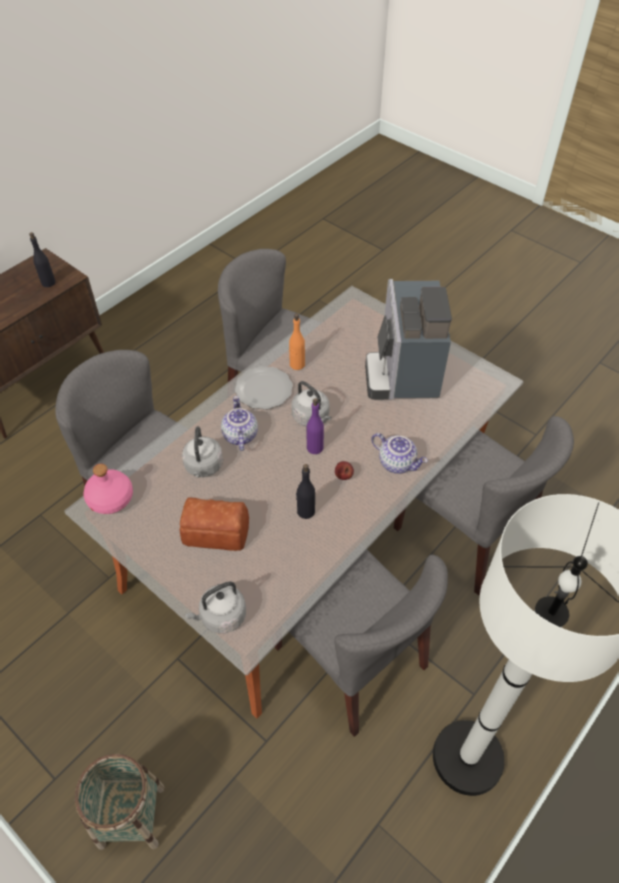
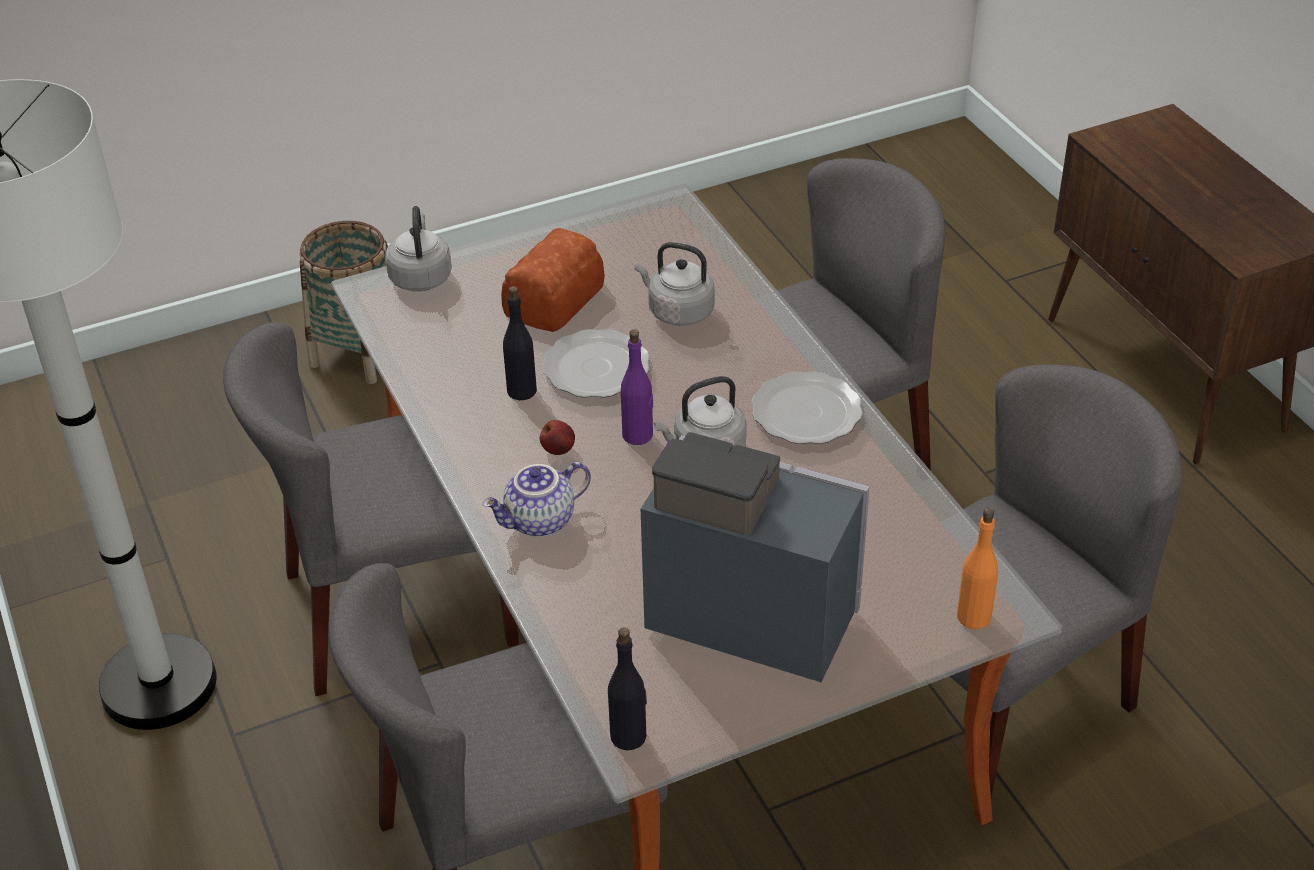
camera: 115 degrees right, 10 degrees down
(48, 282) = (1232, 232): black bottle -> black bottle (629, 736)
(110, 499) = (676, 220): pink bottle -> none
(239, 435) = (718, 360): teapot -> none
(269, 485) = (597, 367): none -> plate
(297, 364) = (848, 469): orange bottle -> orange bottle (973, 616)

